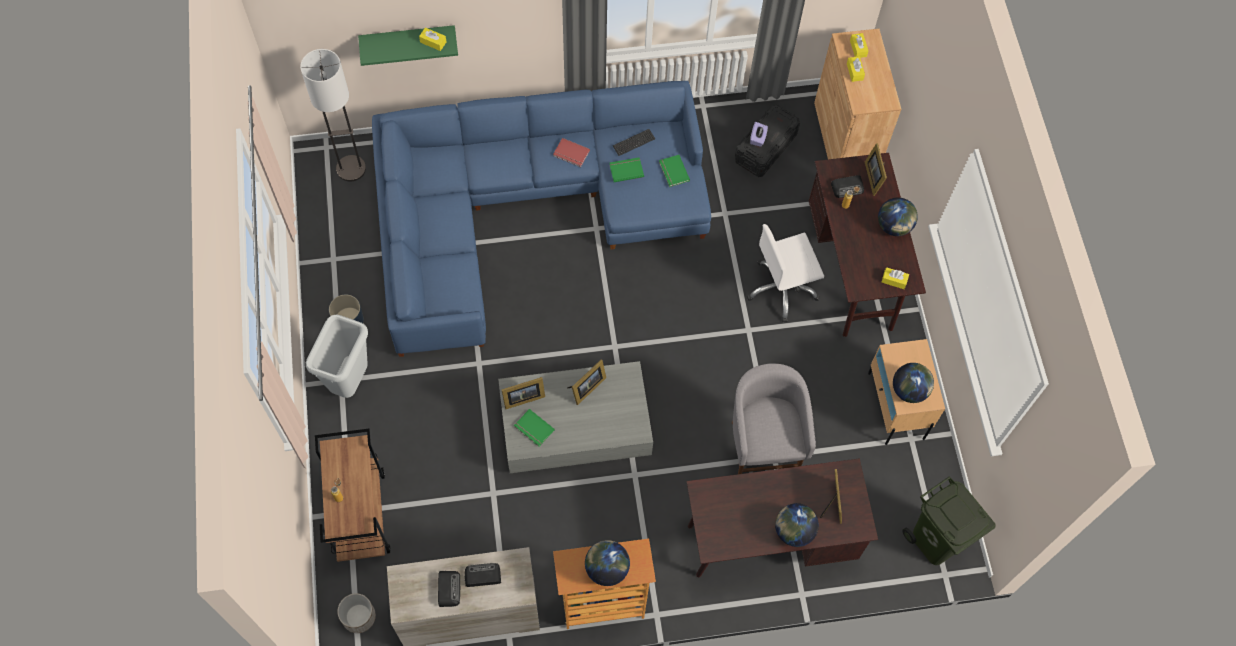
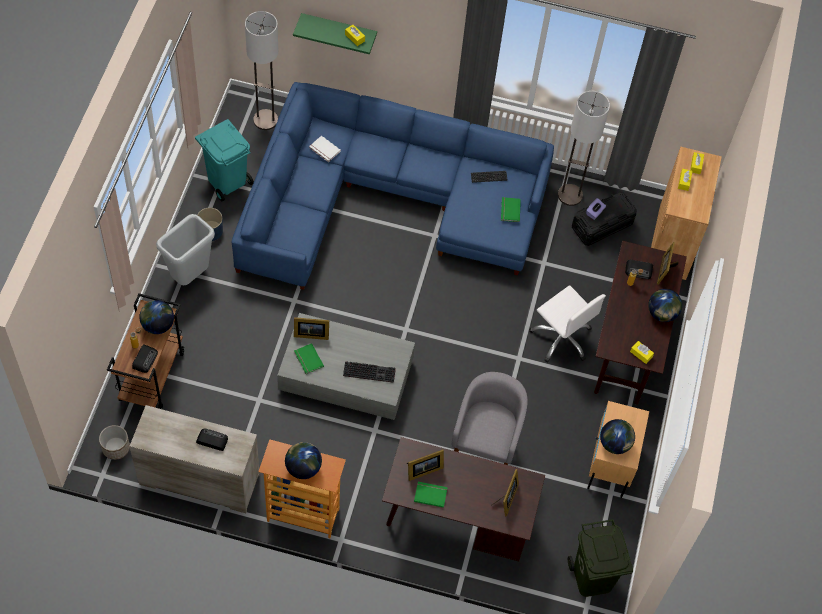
camera: 20 degrees right, 5 degrees down
(341, 255) = (227, 181): none -> turquoise trash can
(440, 181) = (324, 150): none -> white book
(448, 588) = (183, 439): radio -> radio (145, 359)
(571, 154) = (435, 167): red book -> none
(586, 388) = (363, 346): picture frame -> picture frame (422, 470)
(607, 414) = (370, 371): none -> keyboard
(626, 170) = (472, 195): green book -> green book (430, 494)
(717, 127) = (570, 195): none -> floor lamp
(782, 289) = (561, 338): white office chair -> white office chair turned 135 degrees counterclockwise
(793, 531) = (465, 506): globe -> globe (158, 325)

